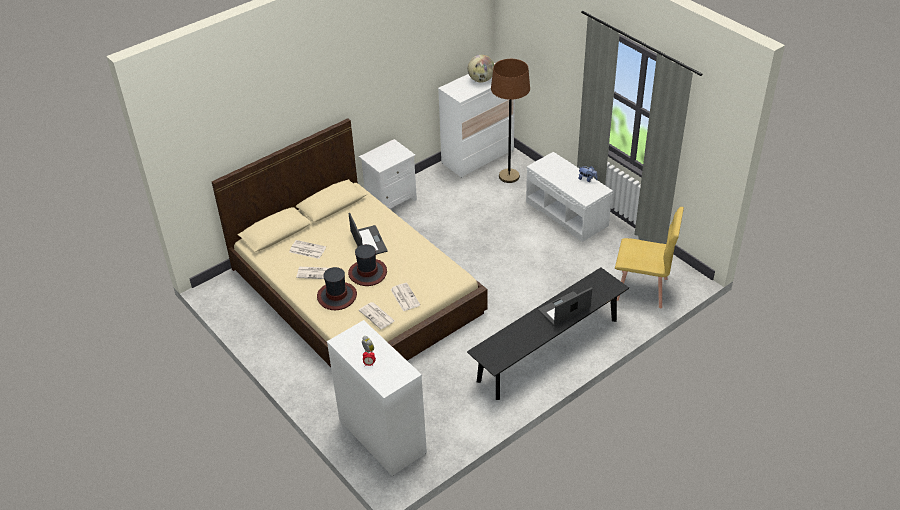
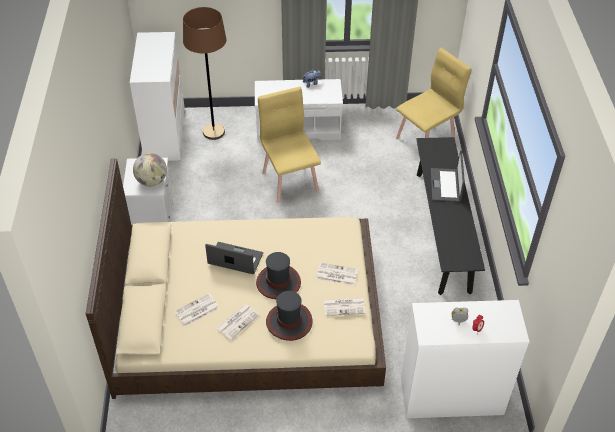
camera: 55 degrees left, 5 degrees up
(481, 80) = (154, 52): globe -> globe (152, 181)
(504, 241) = (290, 181): none -> yellow chair

